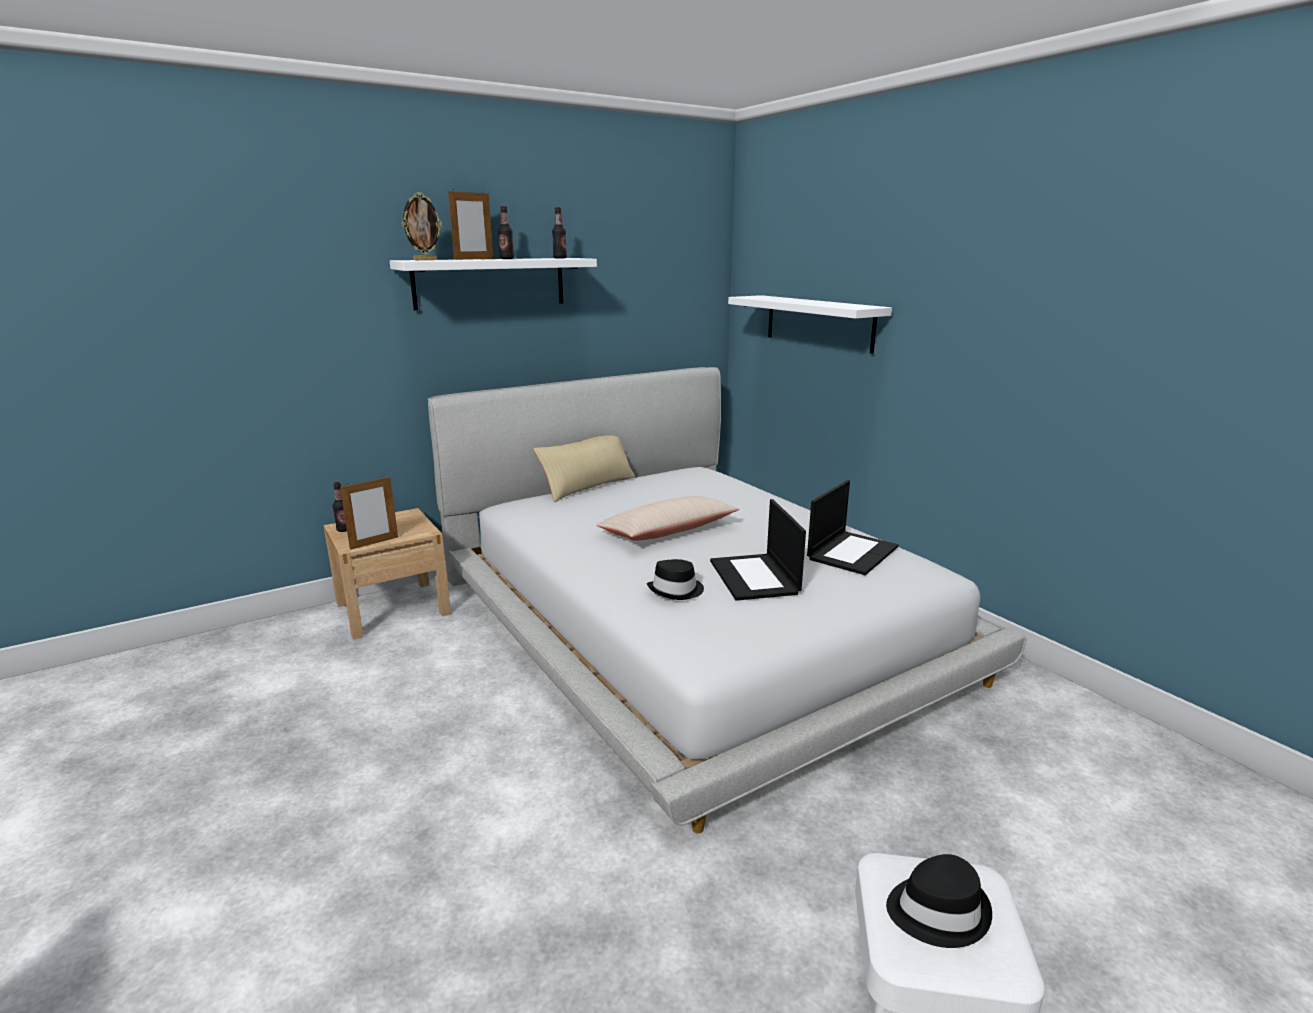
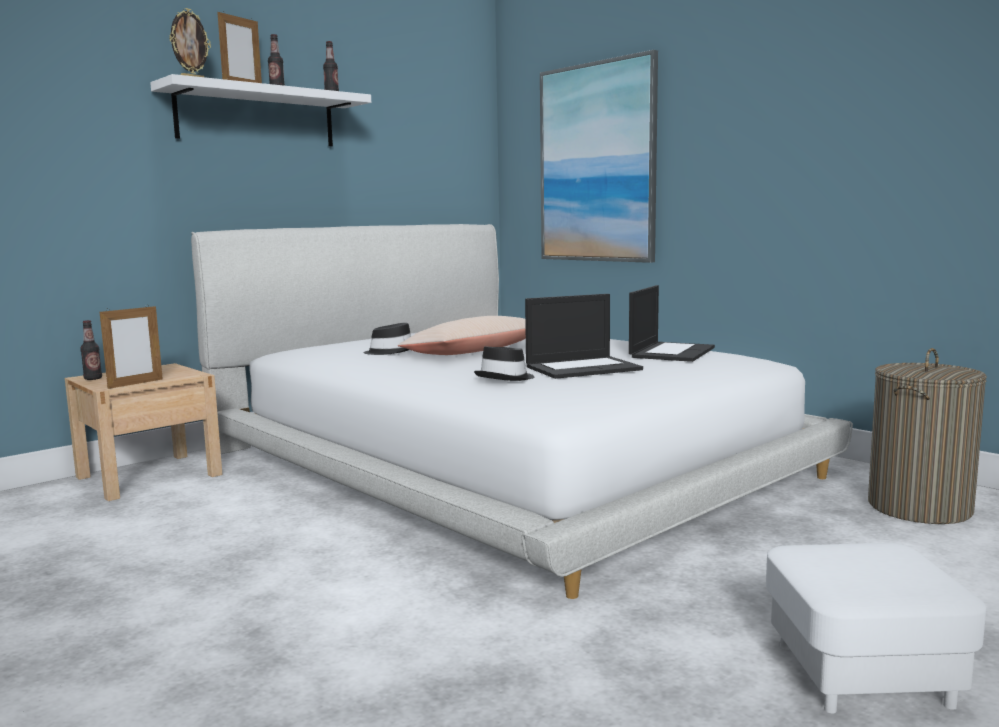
camera: 10 degrees left, 10 degrees down
(587, 486) = (368, 337): beige pillow -> none
(755, 577) = (583, 368): laptop -> laptop turned 90 degrees counterclockwise
(818, 323) = (597, 163): white shelf -> picture
(937, 910) = (860, 568): black hat -> black hat (391, 351)
(1072, 745) = (919, 507): none -> laundry basket

